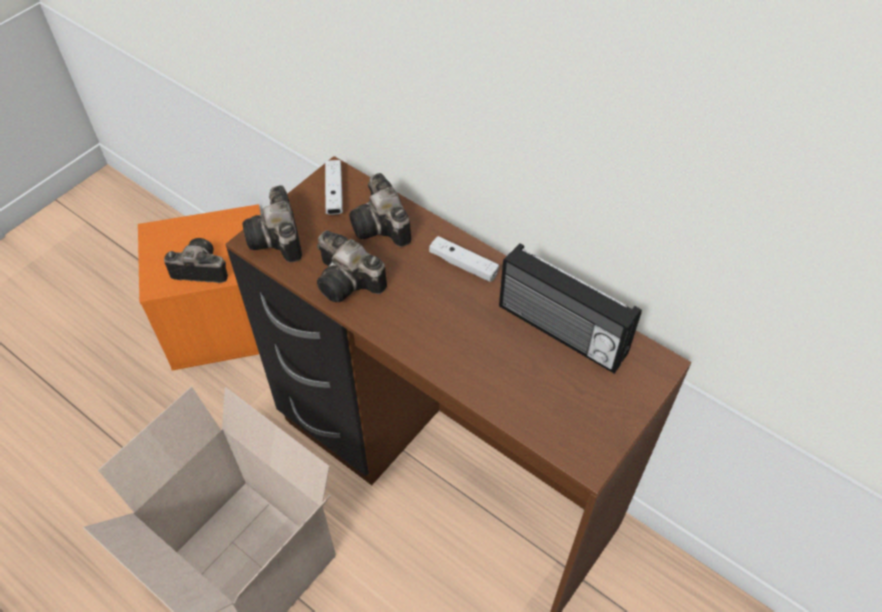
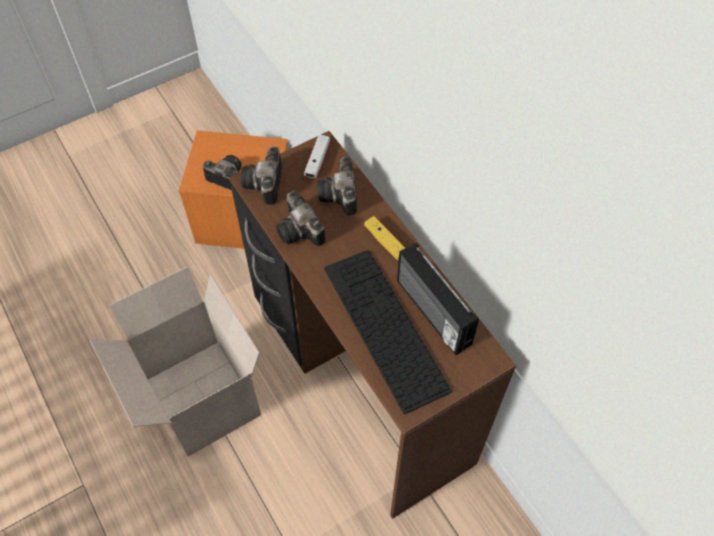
camera: 20 degrees right, 5 degrees up
(463, 264) = (385, 242): white game controller -> yellow game controller
(510, 367) = (385, 327): none -> keyboard

